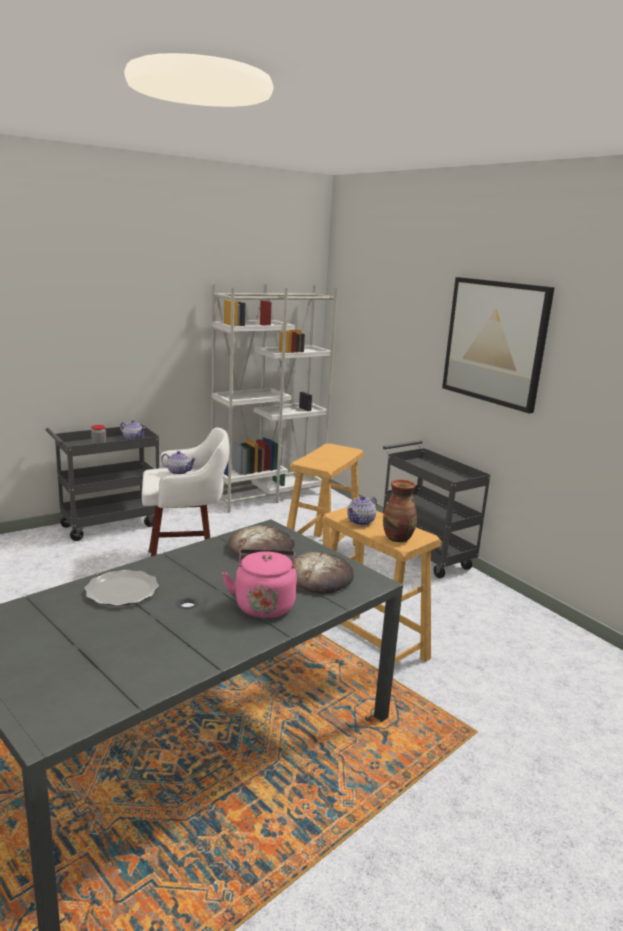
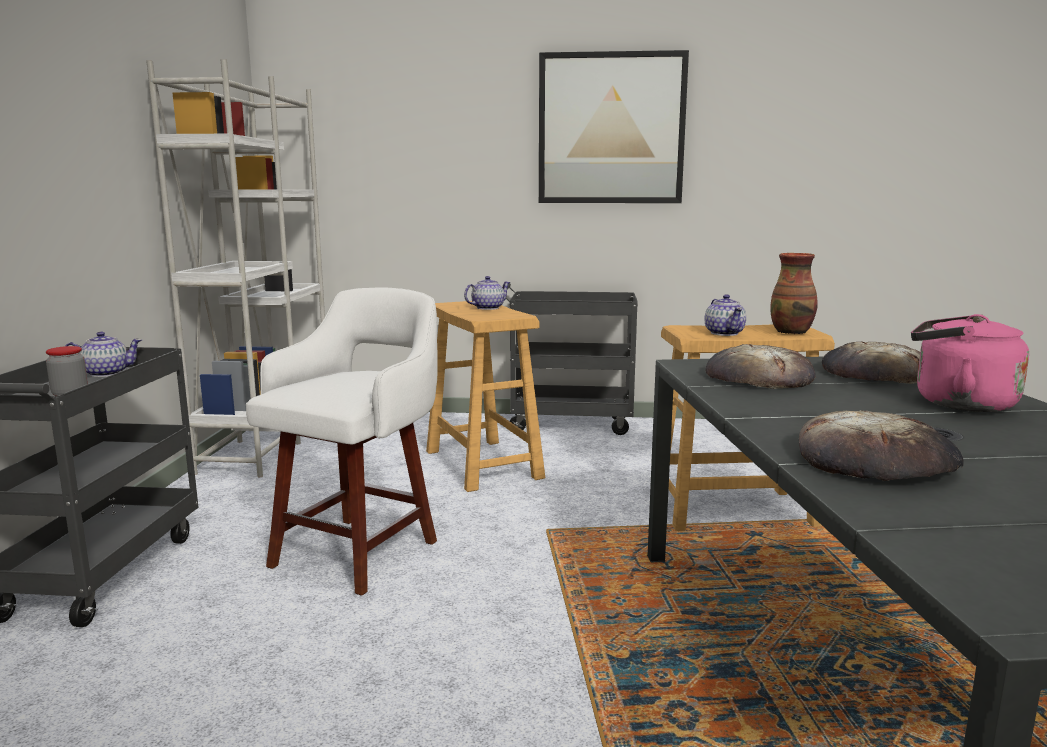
camera: 50 degrees left, 5 degrees down
(122, 591) = (875, 459): plate -> bread
(178, 472) = (329, 380): teapot -> teapot (487, 308)

